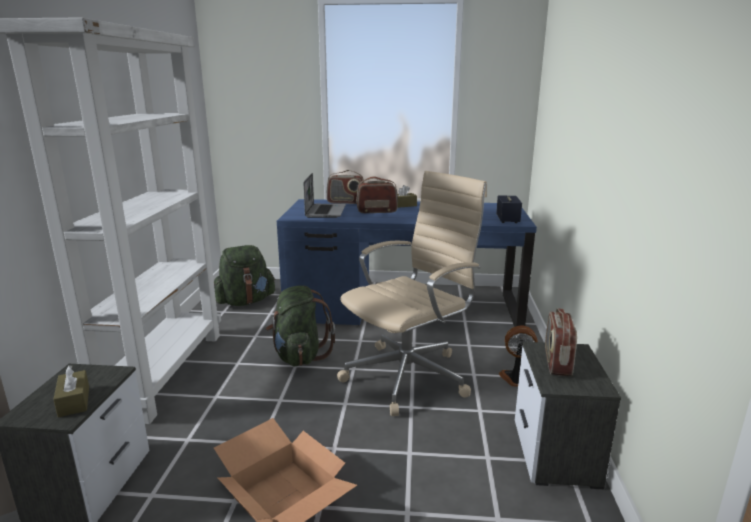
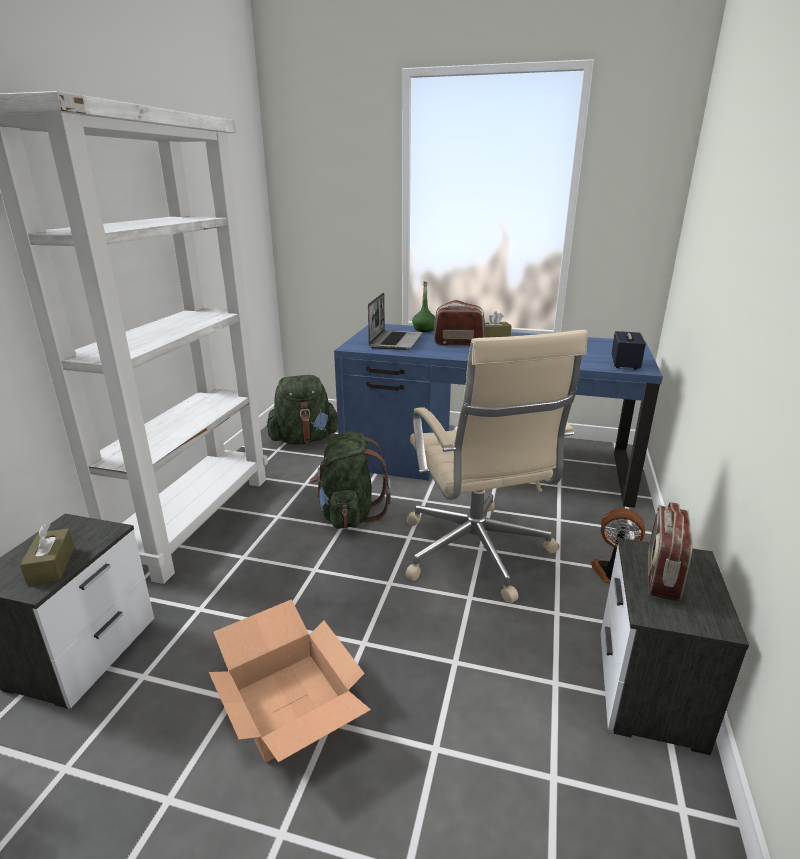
camera: 10 degrees right, 5 degrees up
(346, 202) = (424, 329): radio -> green bottle
(410, 375) = (476, 554): beige office chair -> beige office chair turned 105 degrees clockwise

